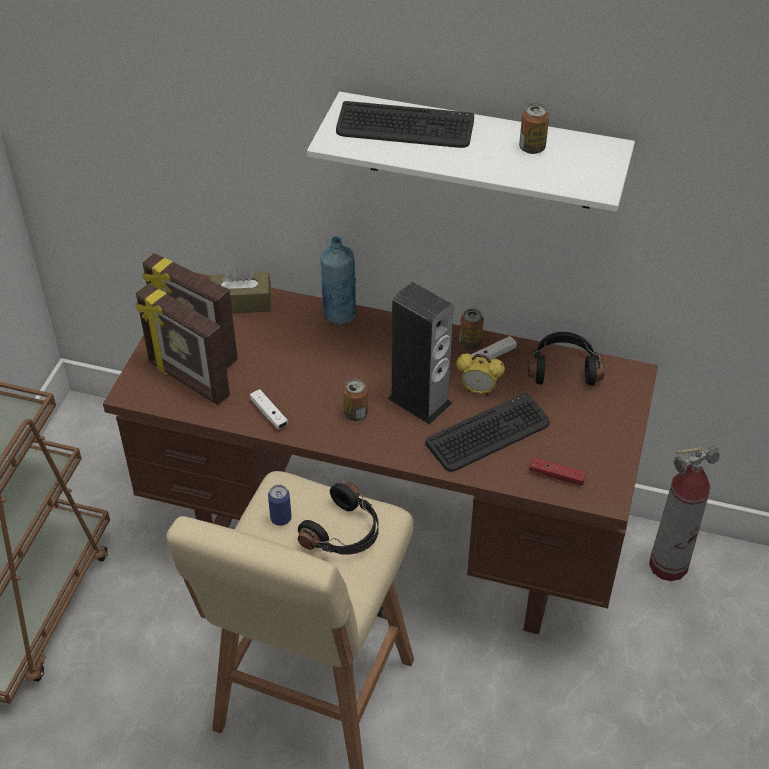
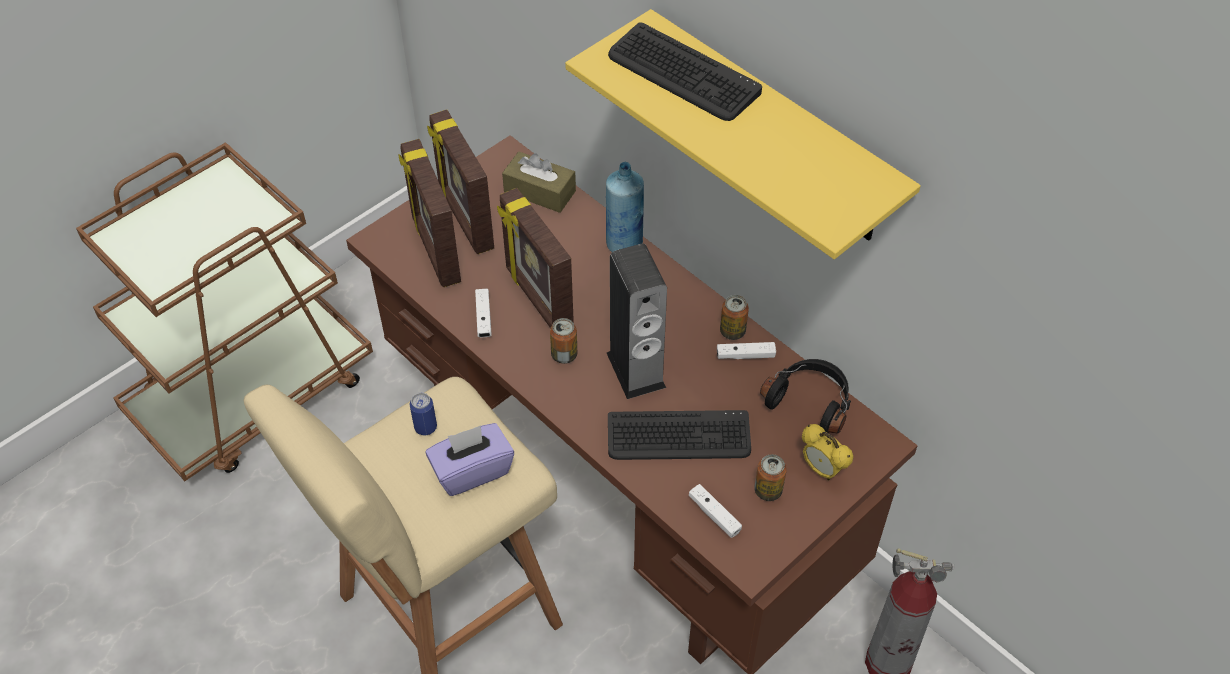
camera: 30 degrees right, 5 degrees up
(302, 382) = (537, 299): none -> picture frame
(344, 533) = (472, 470): black headphones -> purple tissue box
(478, 390) = (702, 386): alarm clock -> alarm clock (822, 470)
(481, 152) = (773, 131): white shelf -> yellow shelf
(532, 148) = (797, 149): can -> can (768, 490)
(557, 476) = (714, 515): red game controller -> white game controller

